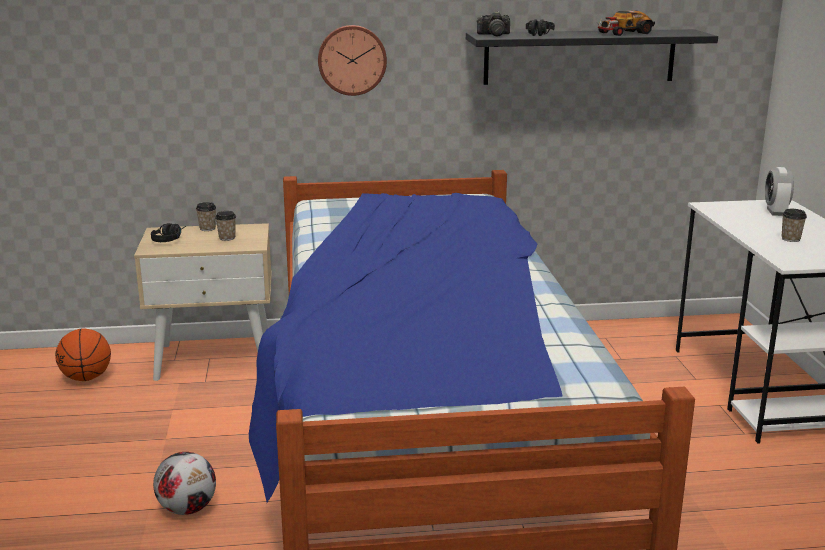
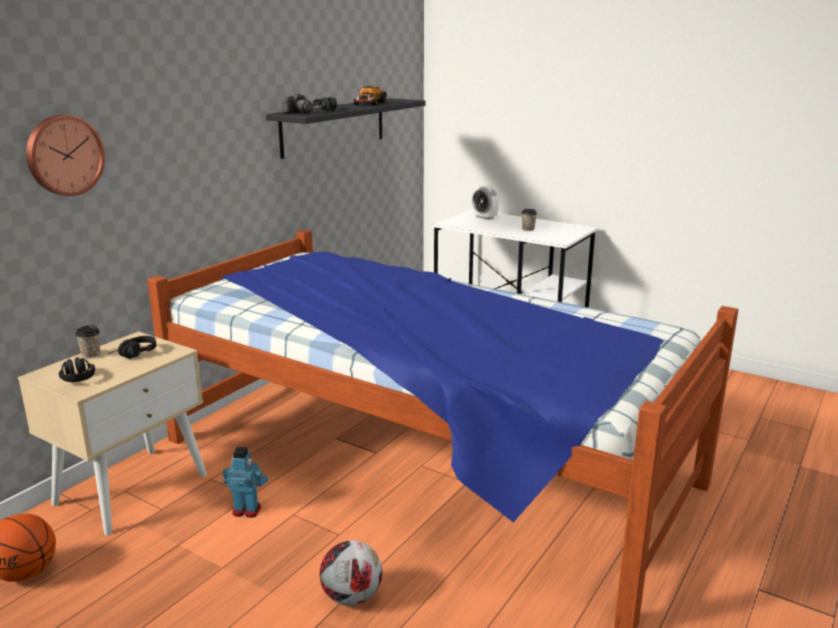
camera: 50 degrees left, 0 degrees up
(227, 238) = (134, 355): cup -> black headphones
(244, 412) = (247, 510): none -> toy robot
(352, 60) = (187, 150): wall clock -> wall clock (64, 155)

